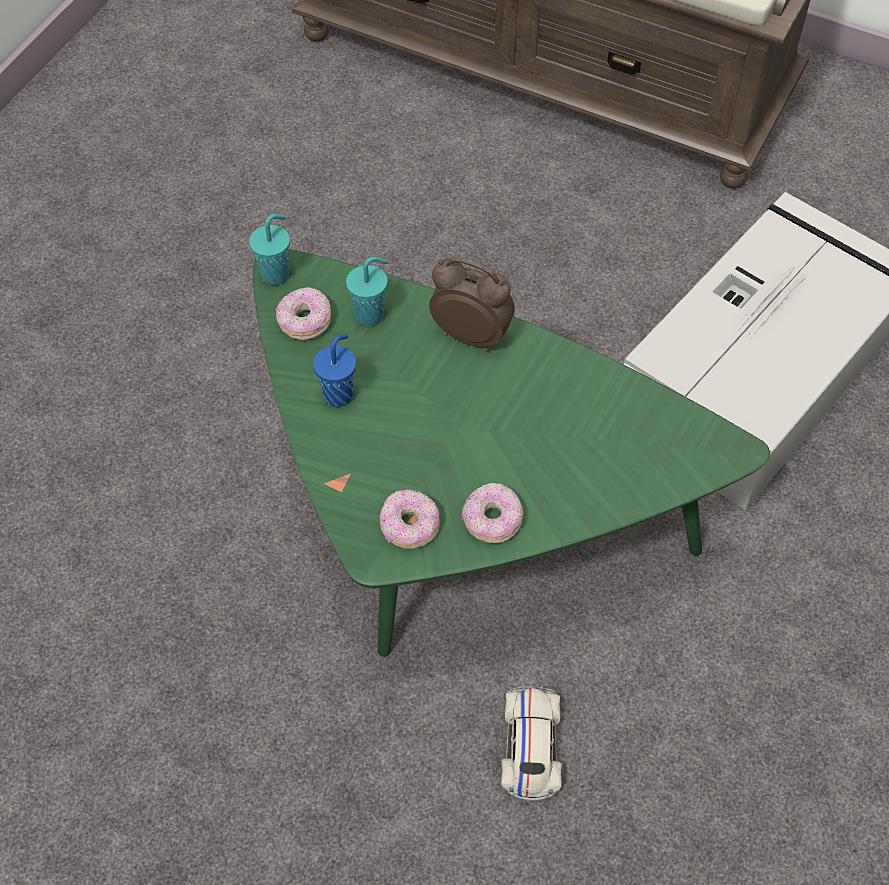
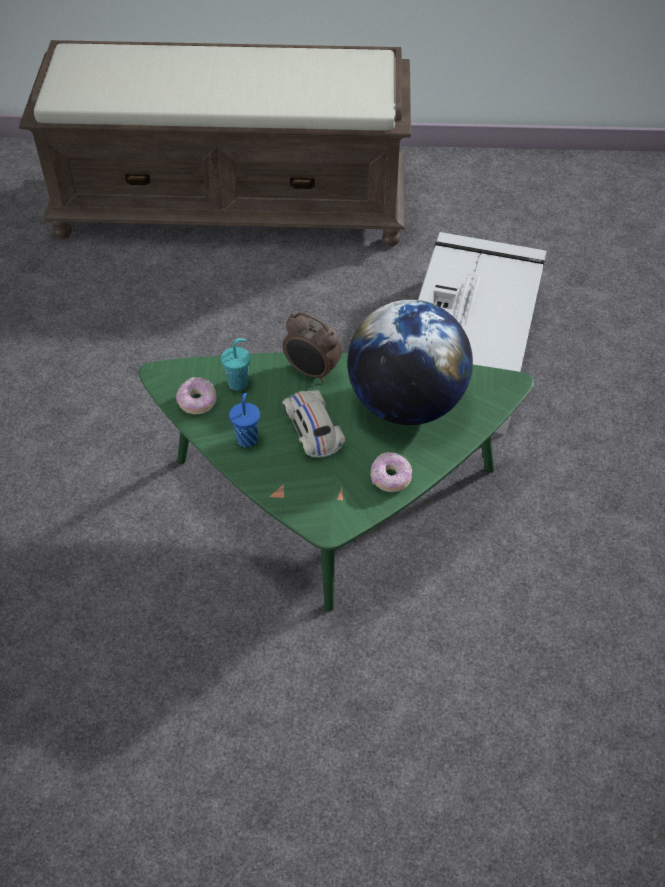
camera: 25 degrees left, 5 degrees down
(276, 274) = (159, 379): turquoise cup -> none
(409, 526) = (340, 501): donut -> none
(471, 334) = (311, 372): alarm clock -> alarm clock turned 150 degrees counterclockwise
(531, 746) = (454, 626): white toy car -> white toy car (312, 428)
(572, 424) = (406, 403): none -> globe

